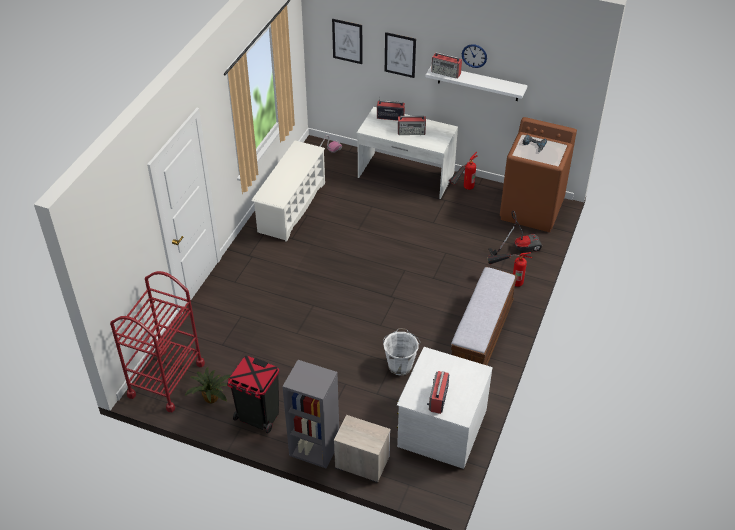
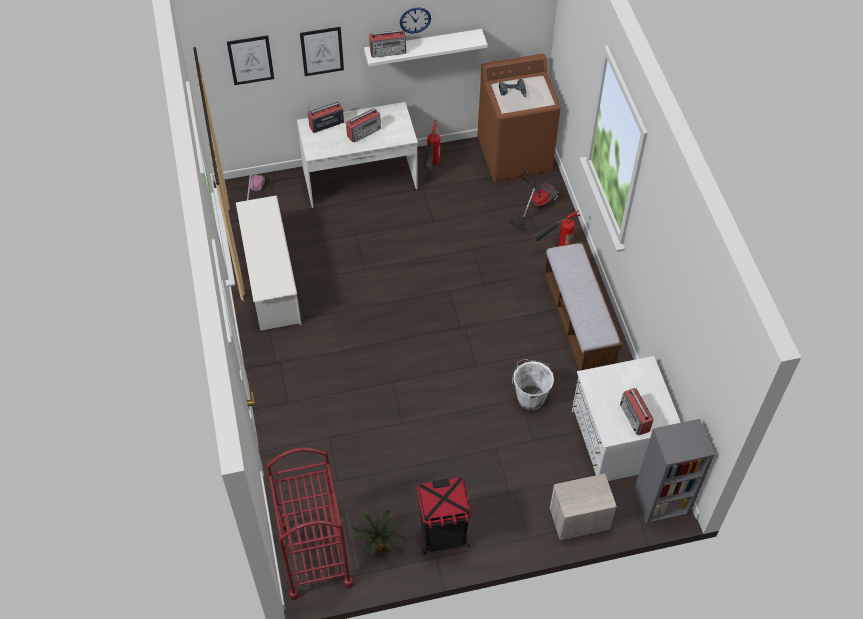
camera: 35 degrees left, 10 degrees up
(313, 449) = (524, 534): grey bookcase -> grey bookcase (661, 502)

